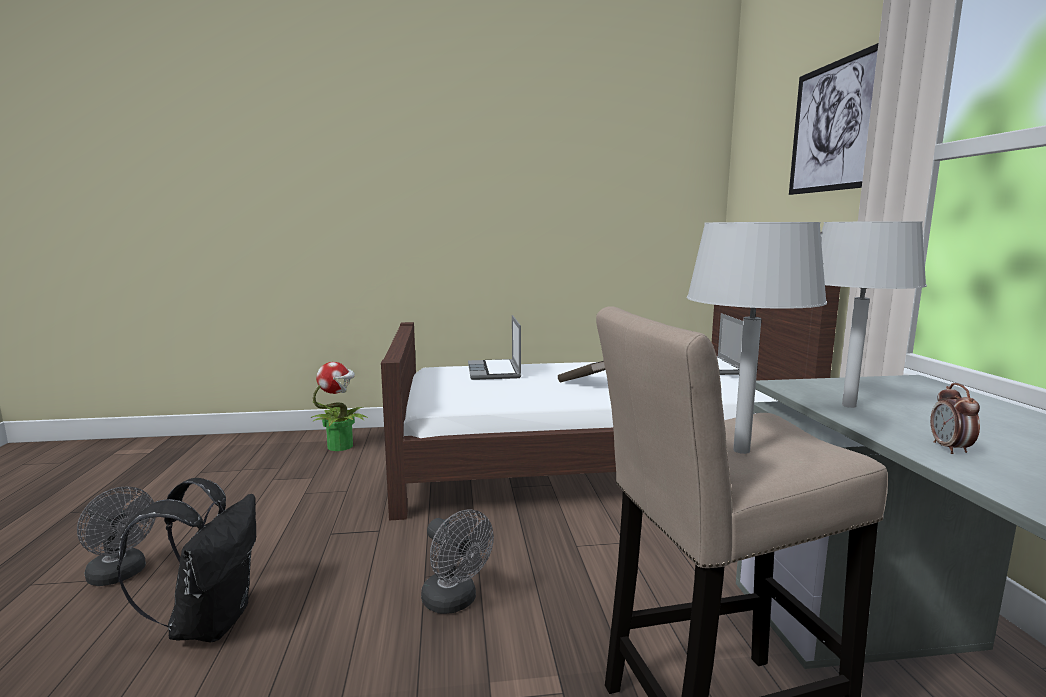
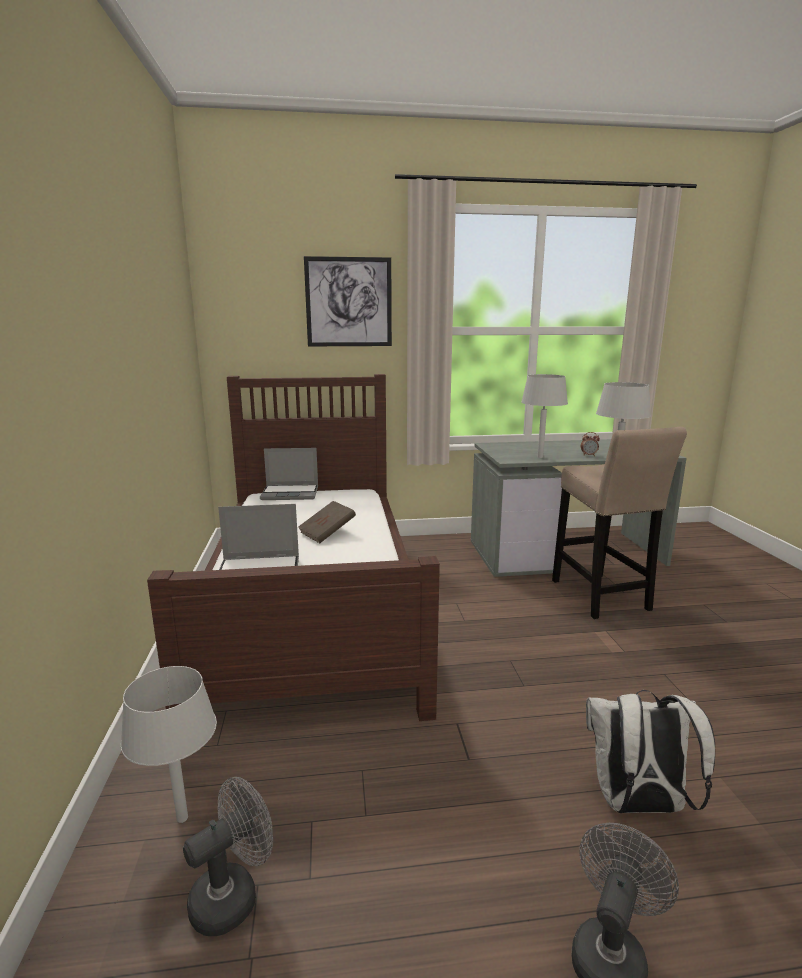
camera: 90 degrees left, 5 degrees up
(210, 622) = (637, 805): black backpack -> white backpack
(341, 446) = (182, 818): potted plant -> grey table lamp
(455, 602) = (549, 668): grey fan -> grey fan (233, 895)

